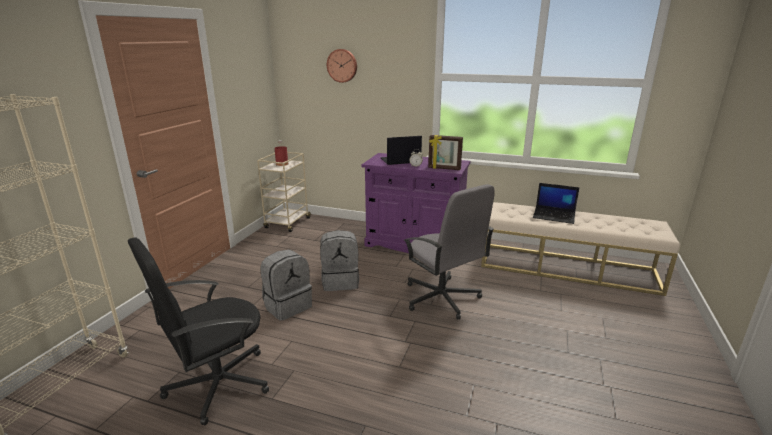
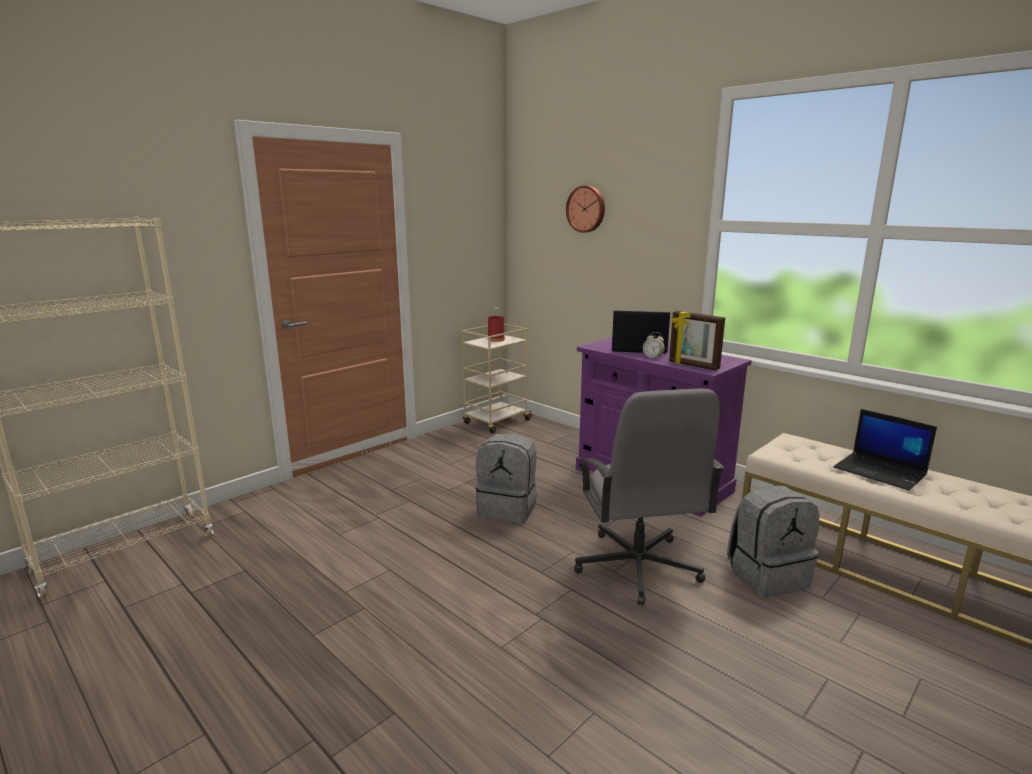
camera: 25 degrees right, 5 degrees down
(217, 383) = (270, 596): black office chair -> none
(287, 306) = (418, 524): grey backpack -> grey backpack (767, 576)

